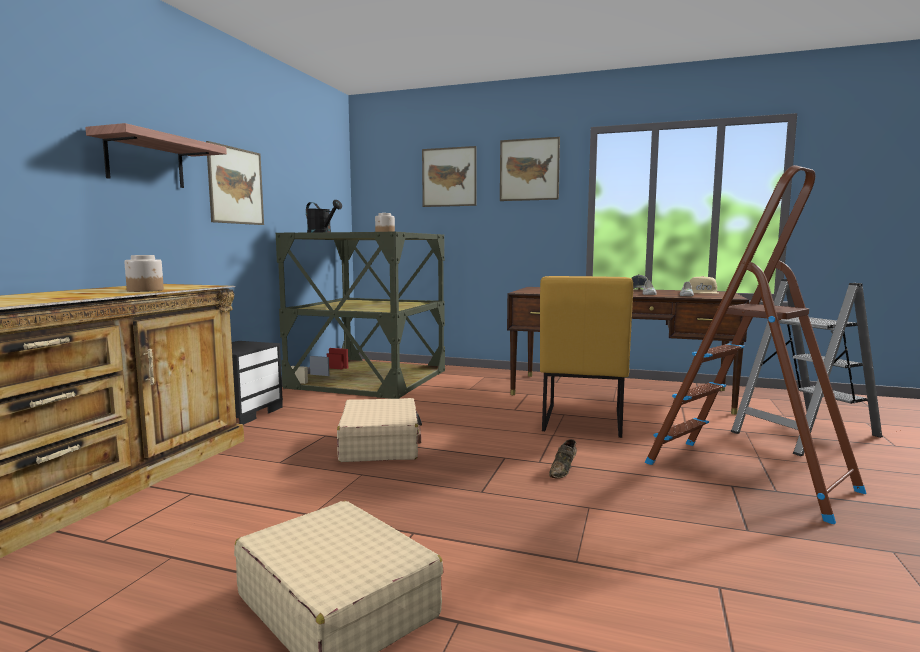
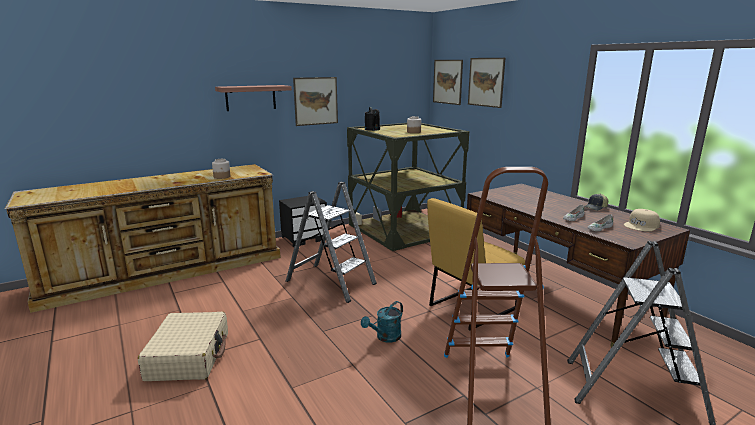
camera: 40 degrees right, 10 degrees up
(380, 444) = (330, 281): beige suitcase -> grey step ladder
(529, 169) = (540, 81): picture -> picture (447, 81)
(563, 471) = (385, 337): brown shoe -> turquoise watering can

